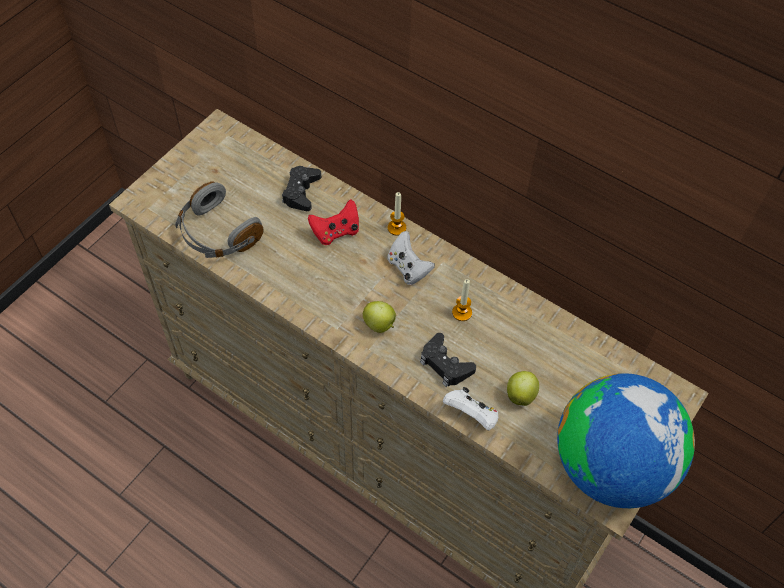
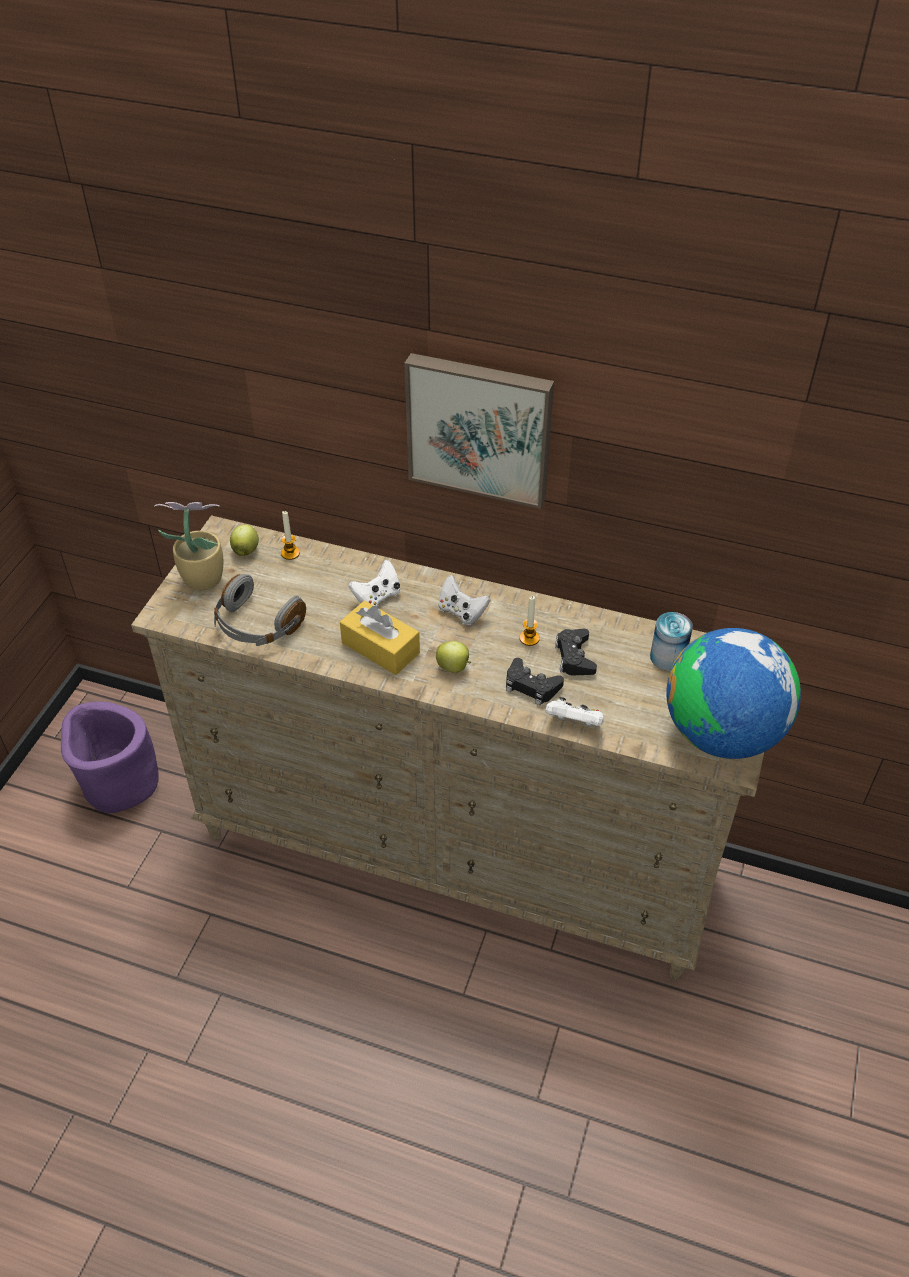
camera: 15 degrees left, 10 degrees down
(126, 306) = (119, 784): none -> purple planter
(185, 172) = (201, 578): none -> potted plant
(301, 192) = (328, 570): black game controller -> black game controller (574, 657)
(320, 286) = (380, 648): none -> yellow tissue box
(336, 232) = (377, 597): red game controller -> white game controller
(396, 228) = (436, 580): candle -> candle (290, 553)
(452, 104) = (480, 427): none -> picture
(520, 394) = (613, 694): apple -> apple (246, 550)
(588, 369) = (667, 657): none -> can

